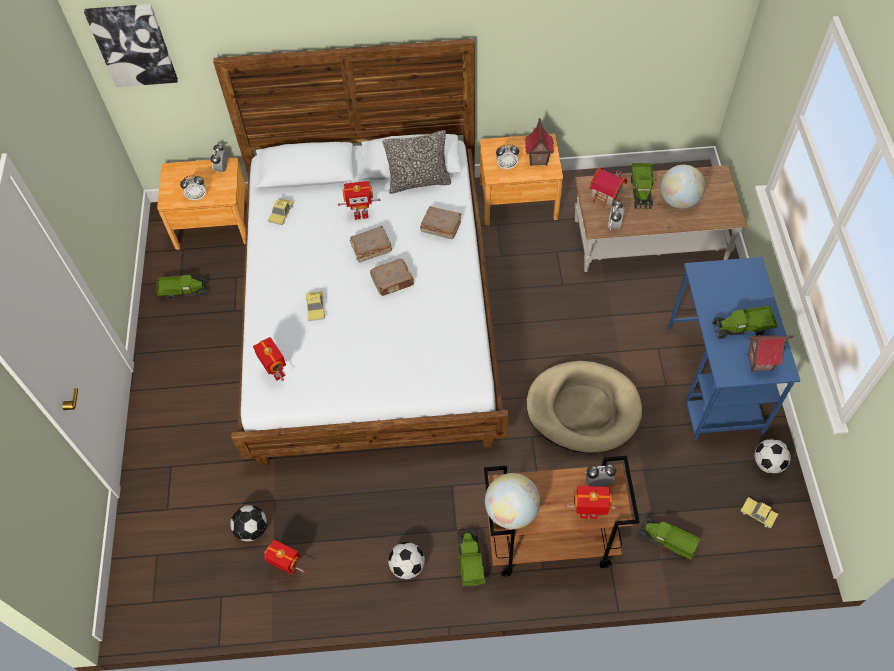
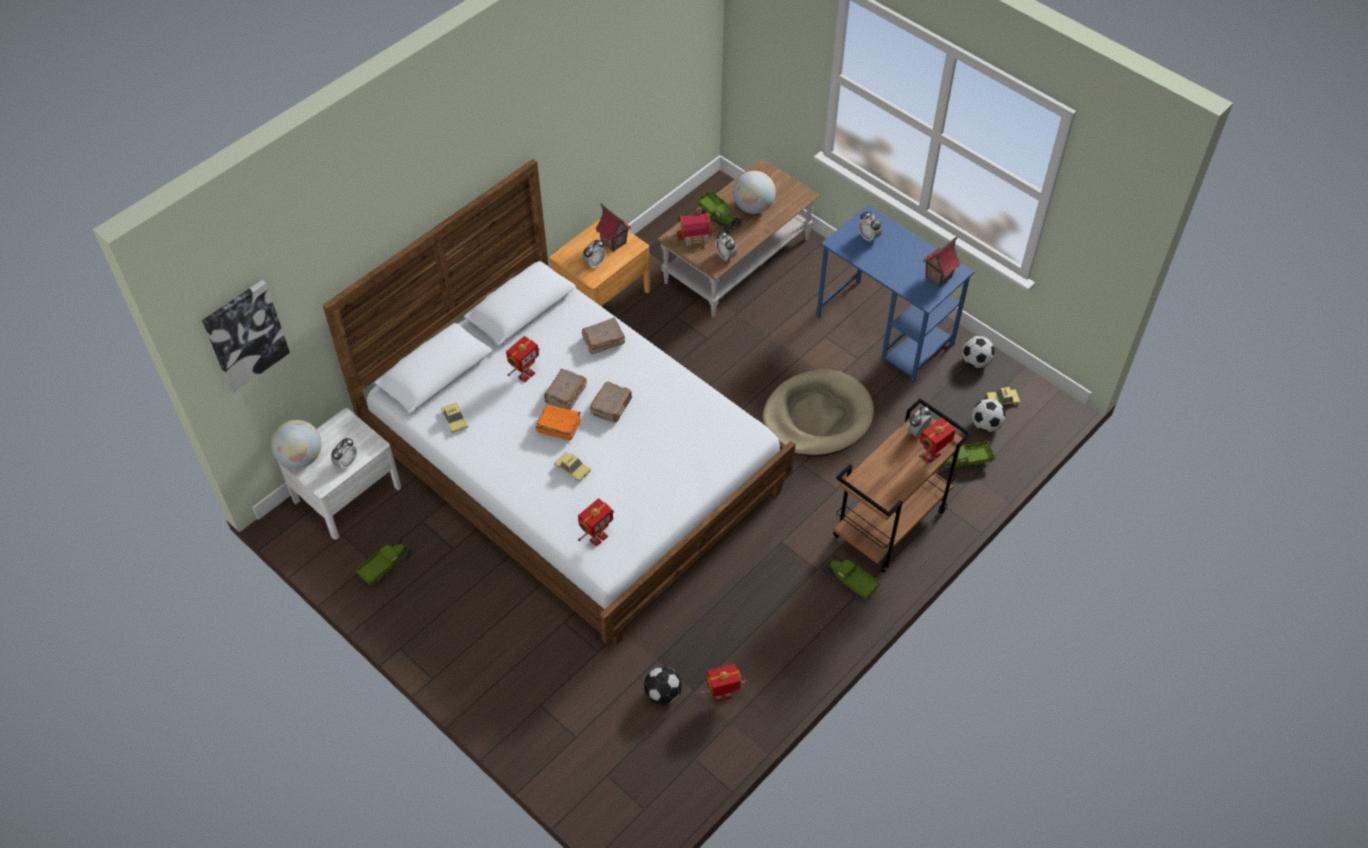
camera: 45 degrees left, 5 degrees down
(213, 224) = (347, 494): brown nightstand -> white nightstand
(222, 168) = (342, 425): alarm clock -> alarm clock (868, 237)
(276, 373) = (597, 537): toy robot -> toy robot turned 120 degrees clockwise
(340, 269) = (558, 427): none -> orange book
(407, 566) = (809, 621): football -> football (985, 425)
(419, 182) = (545, 318): pillow -> none
(511, 511) = (881, 493): globe -> globe (301, 458)
(742, 328) = (904, 262): toy truck -> none

